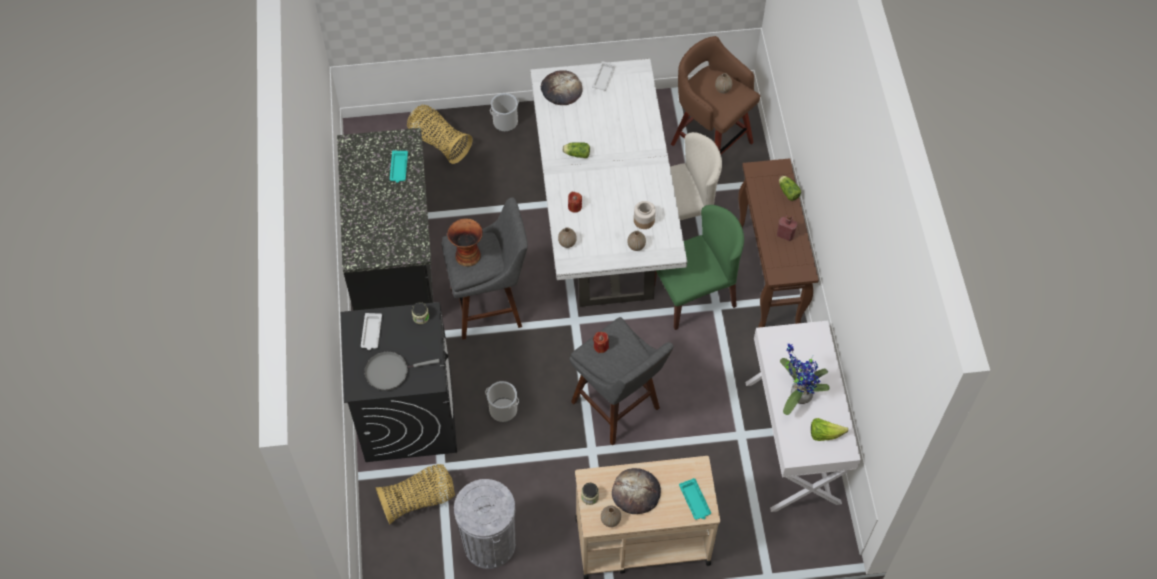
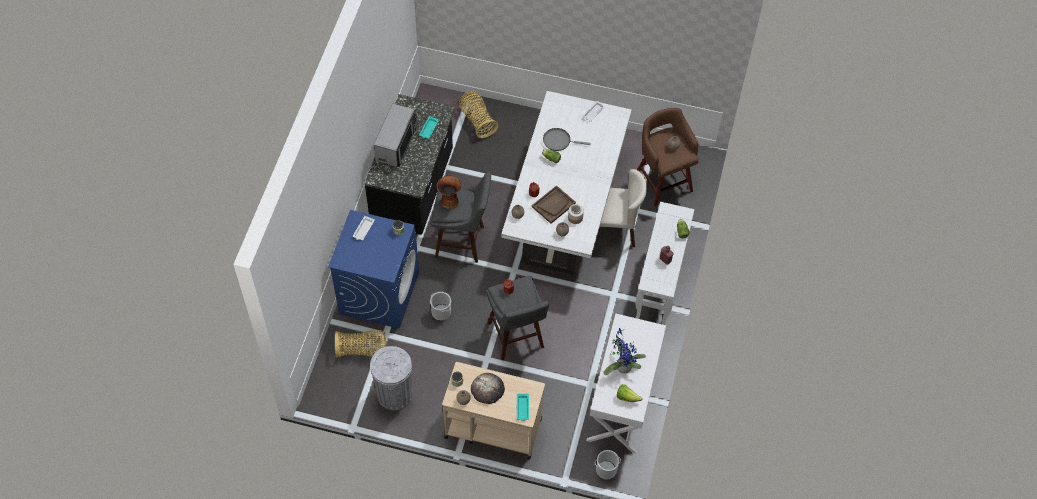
camera: 20 degrees right, 0 degrees up
(363, 201) = (397, 143): none -> microwave
(390, 371) = (364, 258): grey frying pan -> grey frying pan (558, 141)
(408, 413) = (379, 292): black washing machine -> blue washing machine
(505, 122) = (528, 120): bucket -> bucket (606, 470)
(561, 89) = (561, 111): bread -> none
(608, 213) = (553, 205): none -> brown tray
(693, 295) = (602, 281): green chair -> none
(768, 276) = (659, 286): brown console table -> white console table

